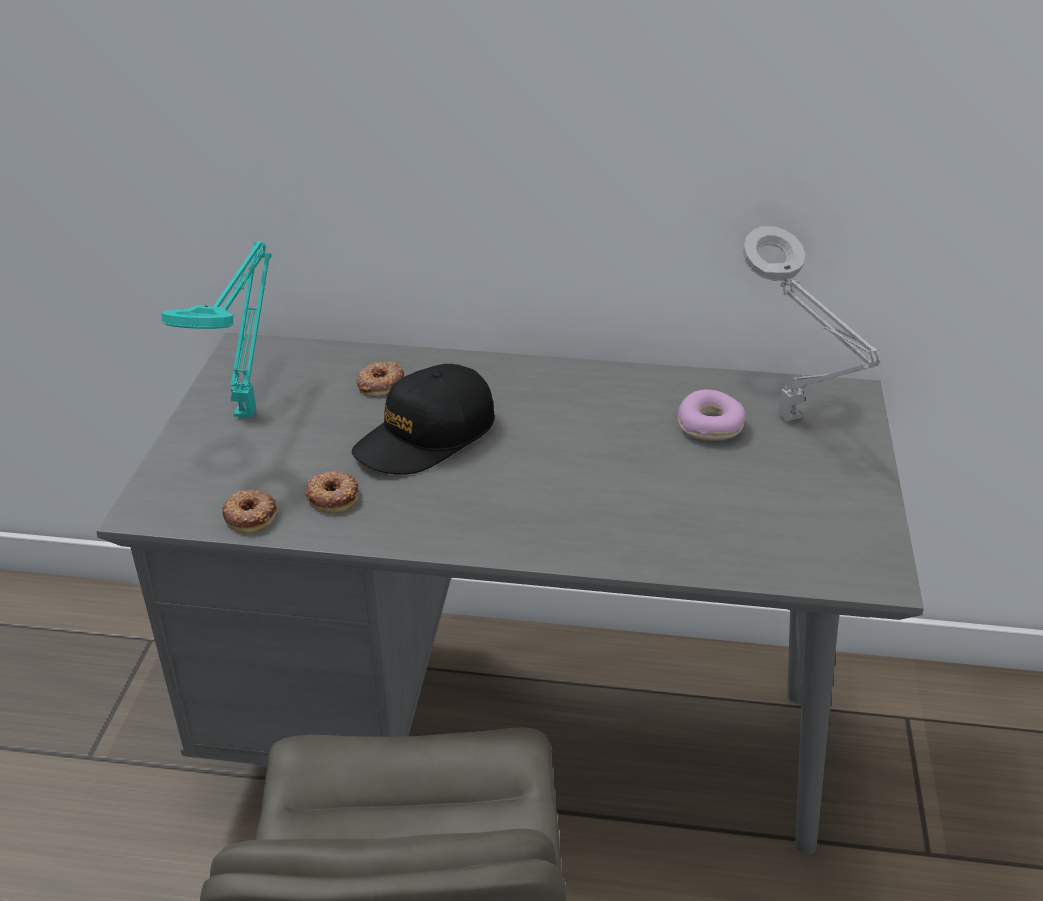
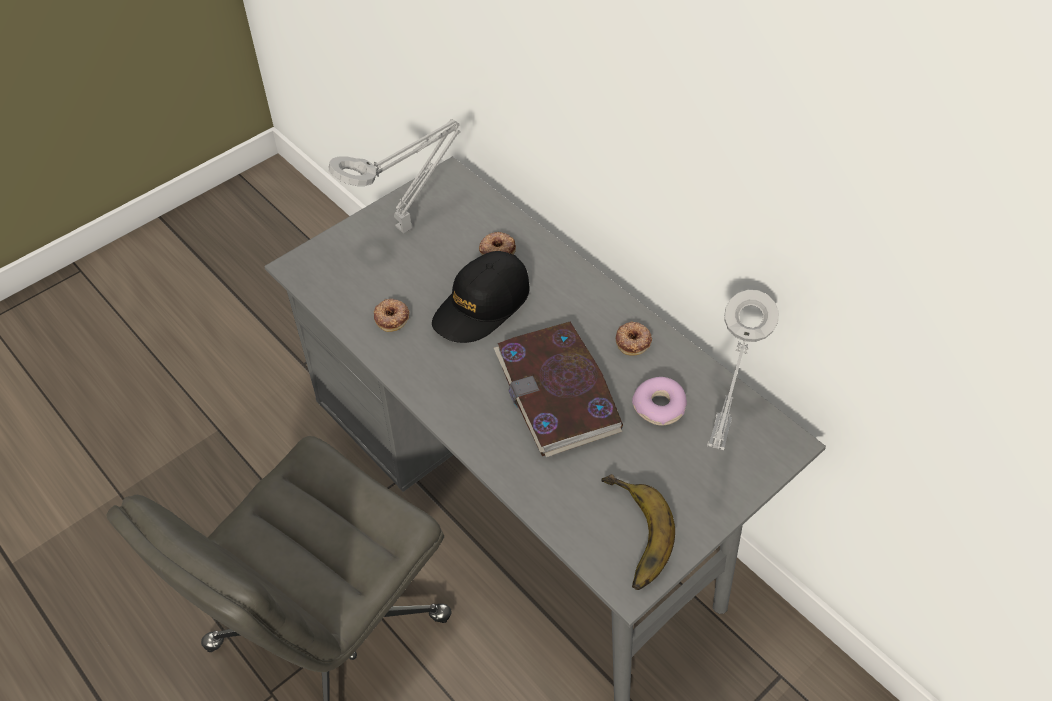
camera: 40 degrees right, 15 degrees up
(247, 411) = (407, 226): turquoise table lamp -> grey table lamp
(250, 515) = (340, 303): donut -> donut (633, 341)
(426, 437) = (482, 306): black cap -> black cap turned 45 degrees counterclockwise
(601, 465) = (558, 392): none -> book
(823, 539) = (628, 535): none -> banana

